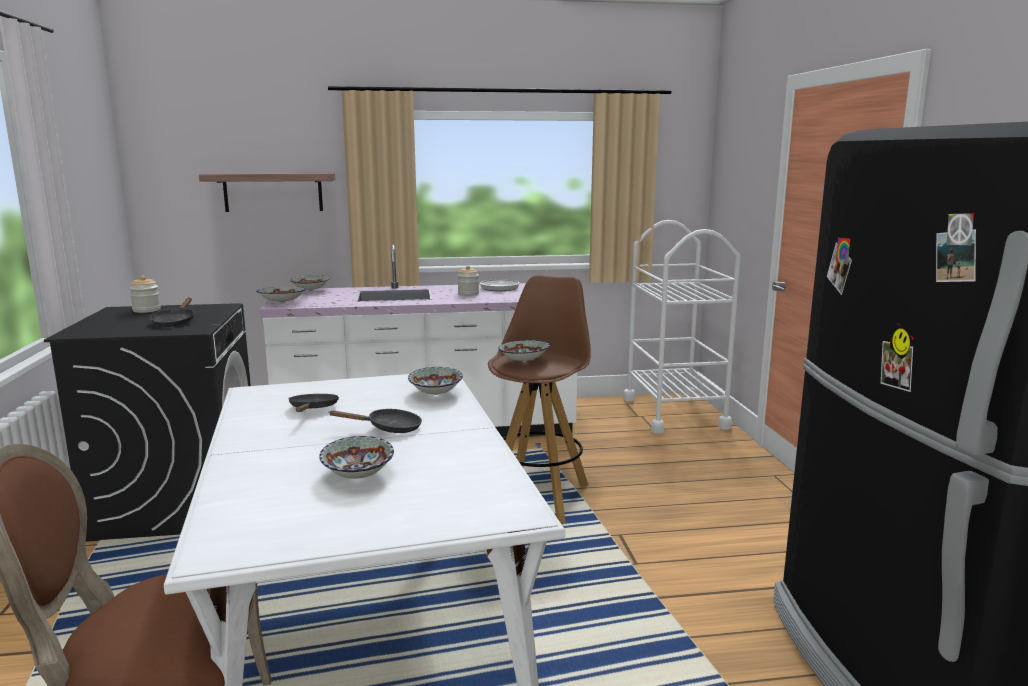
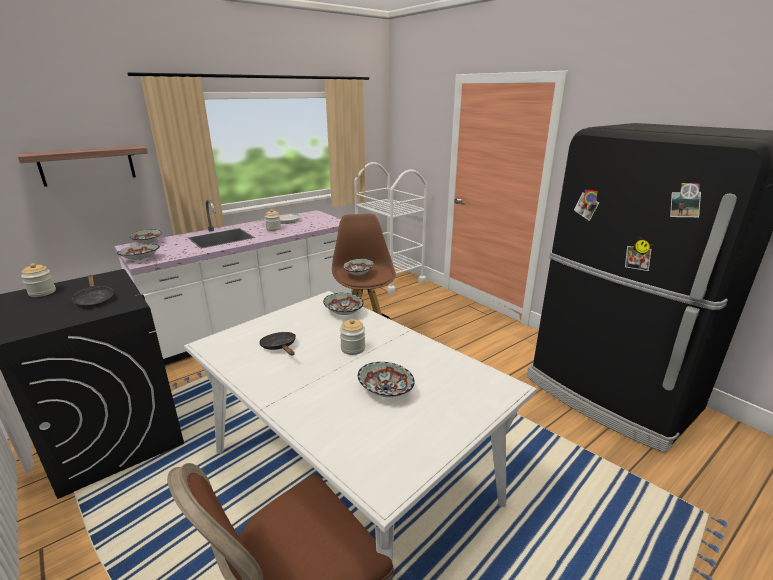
camera: 30 degrees left, 10 degrees up
(389, 428) = (353, 348): black frying pan -> jar

